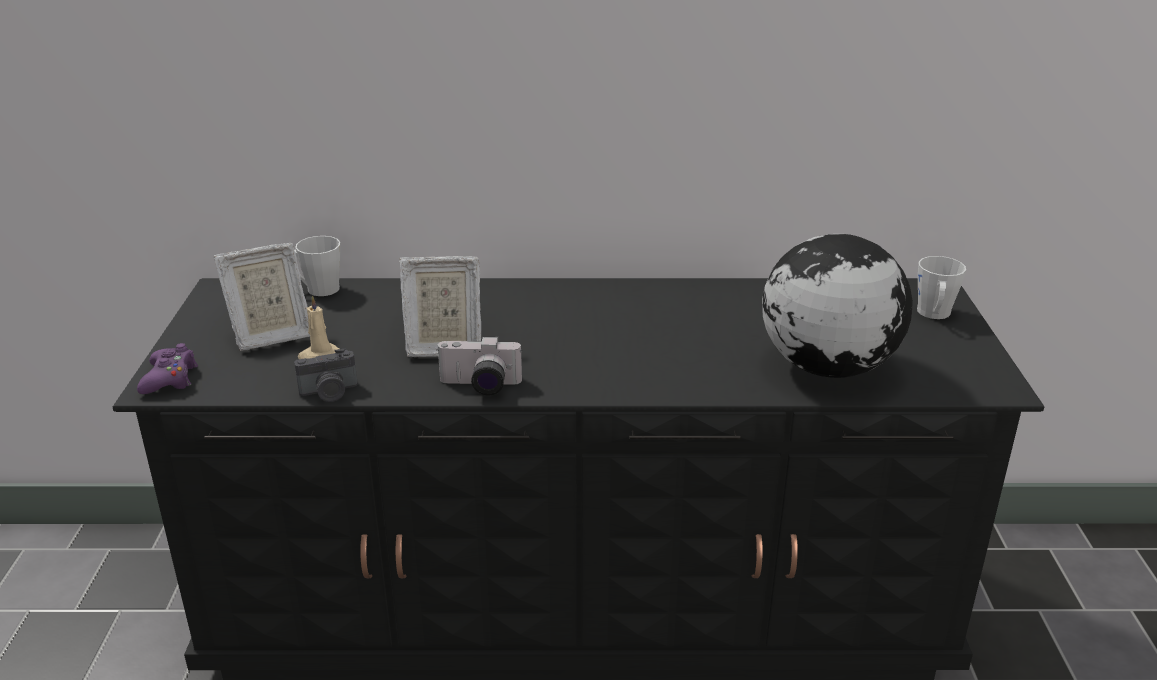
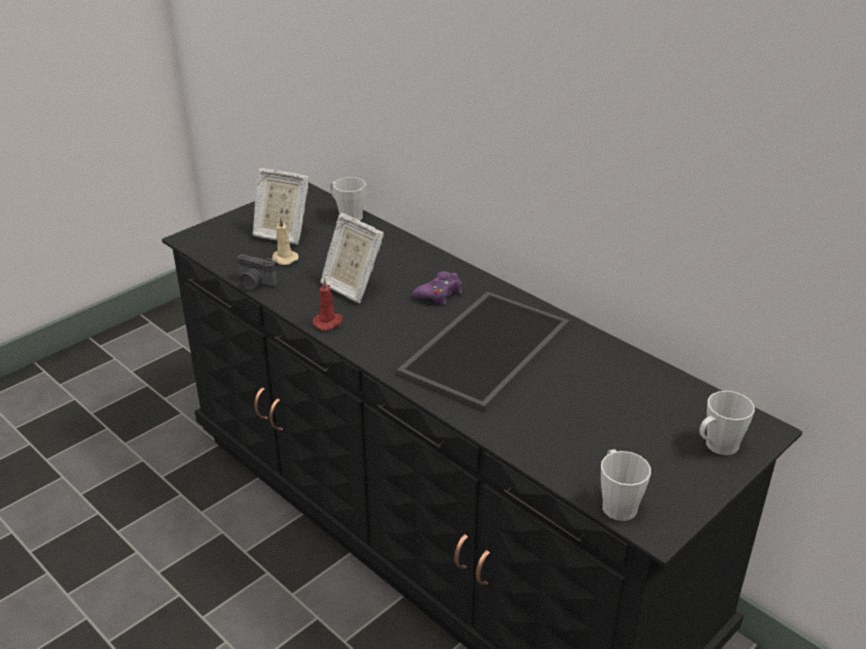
camera: 45 degrees right, 5 degrees up
(170, 379) = (203, 236): purple game controller -> purple game controller (439, 294)
(479, 386) = (329, 322): camera -> red candle
(656, 334) = (484, 347): none -> tray
(826, 366) = (553, 433): globe -> none
(950, 386) = (616, 502): none -> grey mug

